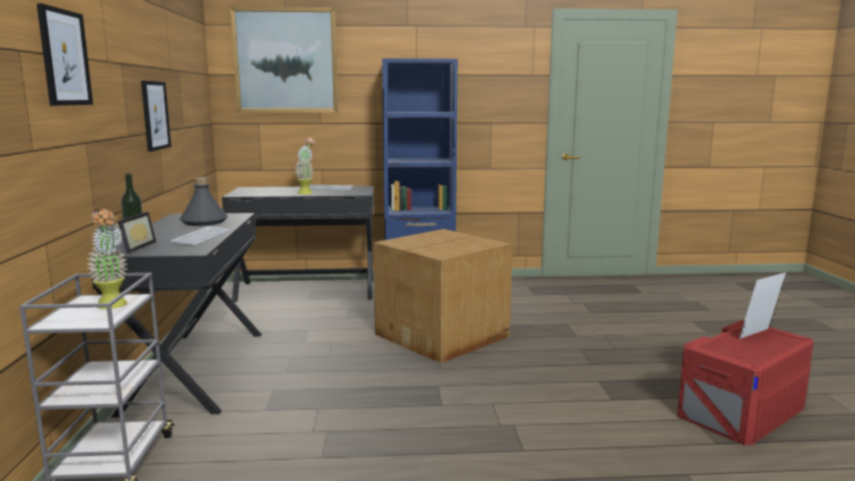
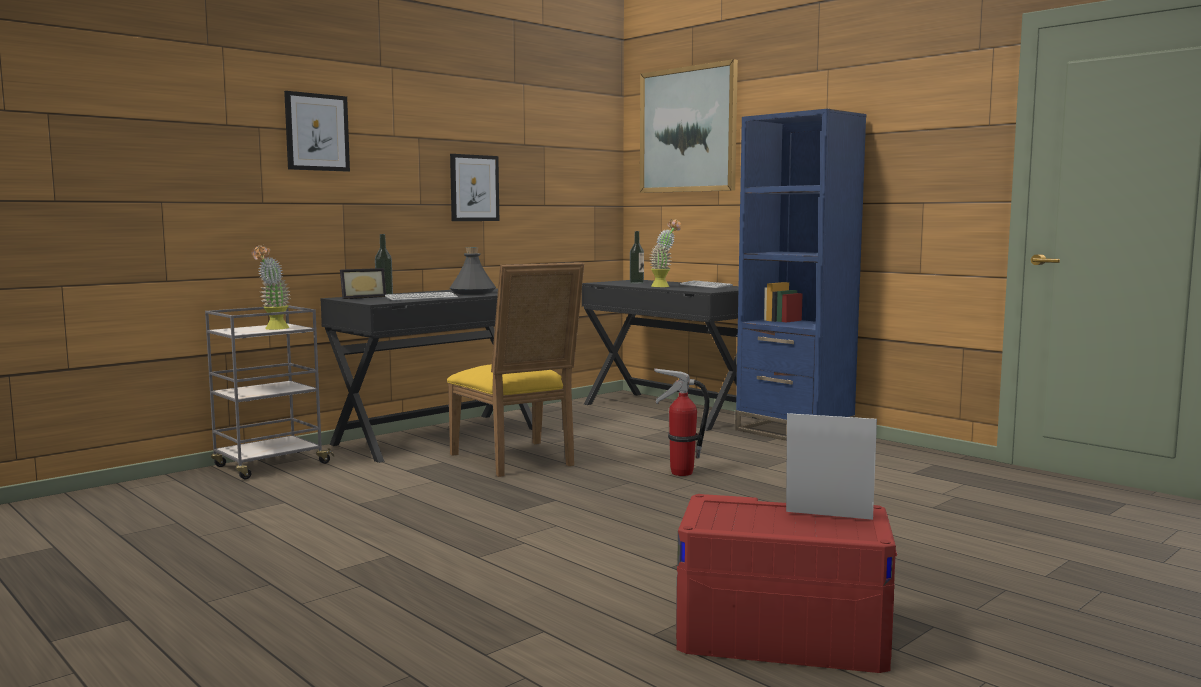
camera: 50 degrees right, 5 degrees down
(265, 191) = (636, 283): none -> bottle
(325, 366) = (518, 461): none -> yellow chair
(444, 335) = (680, 473): cardboard box -> fire extinguisher

